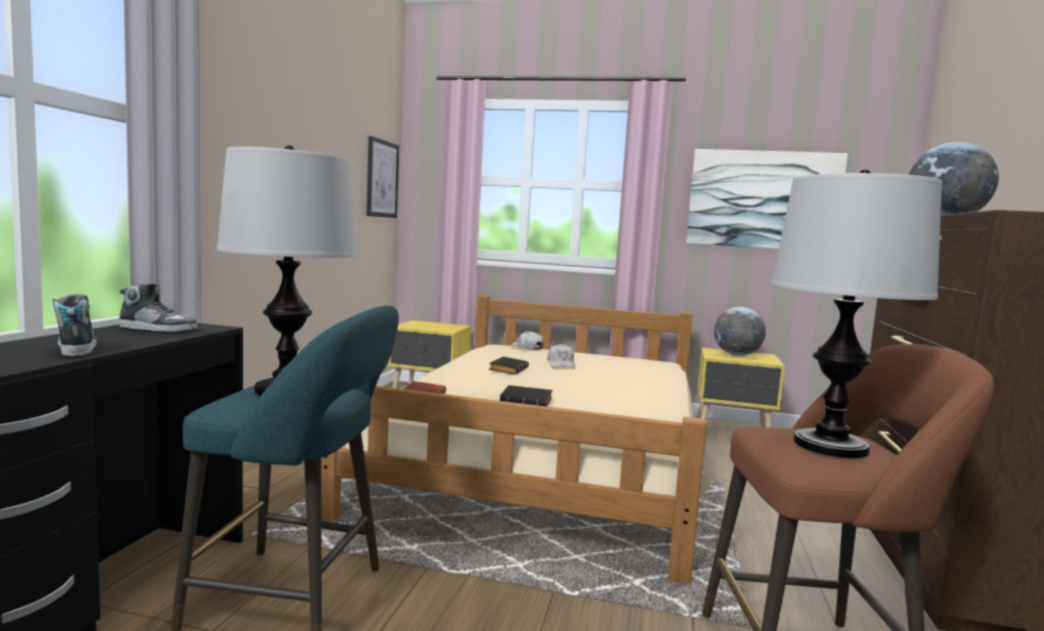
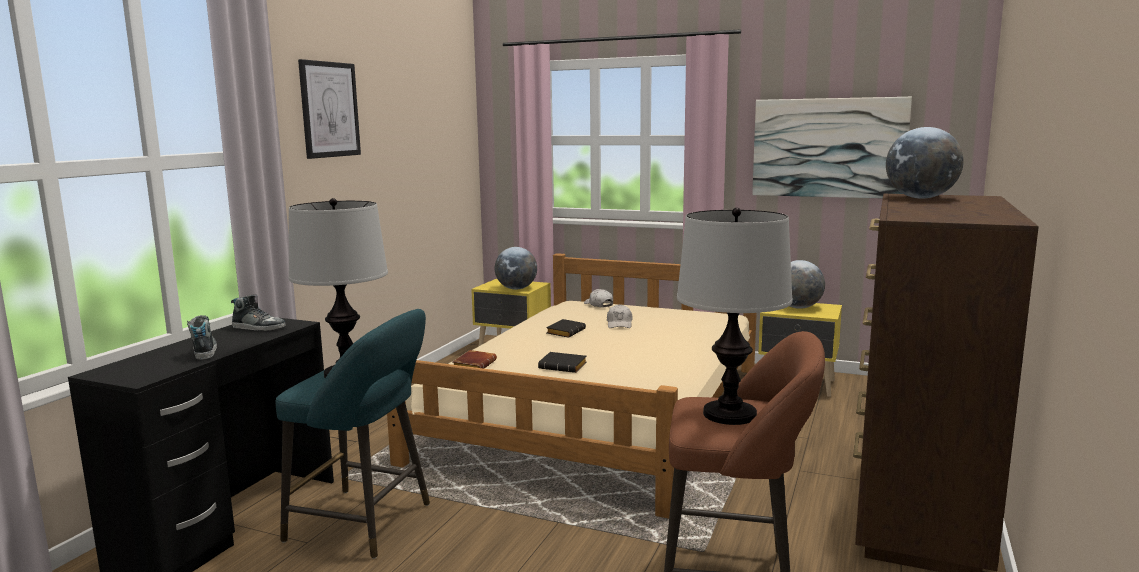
camera: 10 degrees right, 5 degrees up
(382, 179) = (457, 148): picture -> picture (329, 109)
(439, 328) = (516, 289): none -> globe

